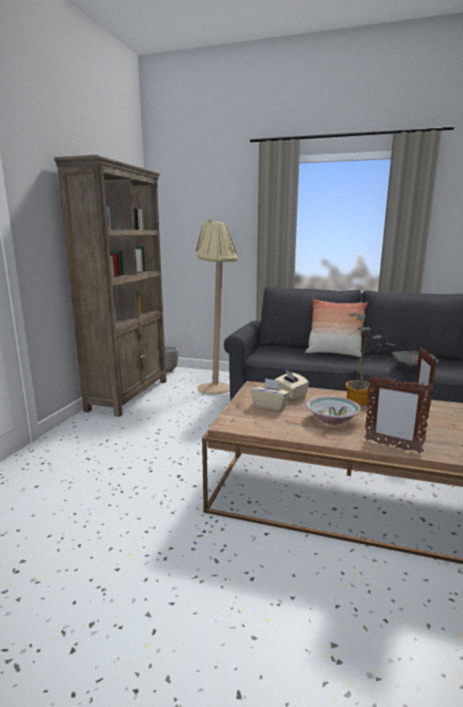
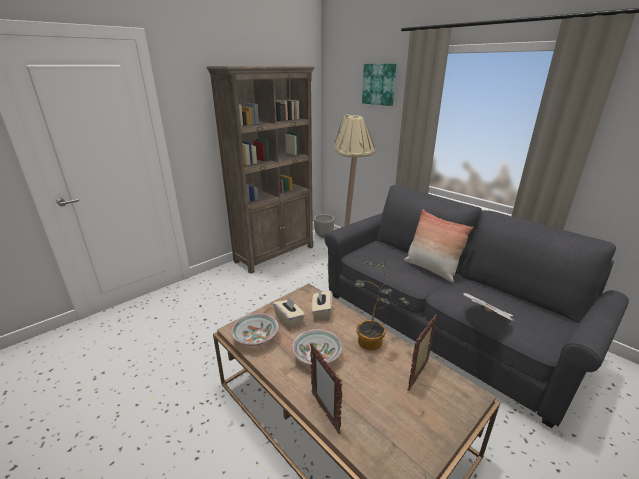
camera: 30 degrees right, 10 degrees up
(223, 194) = (379, 84): none -> picture
(258, 424) = (255, 338): none -> bowl

